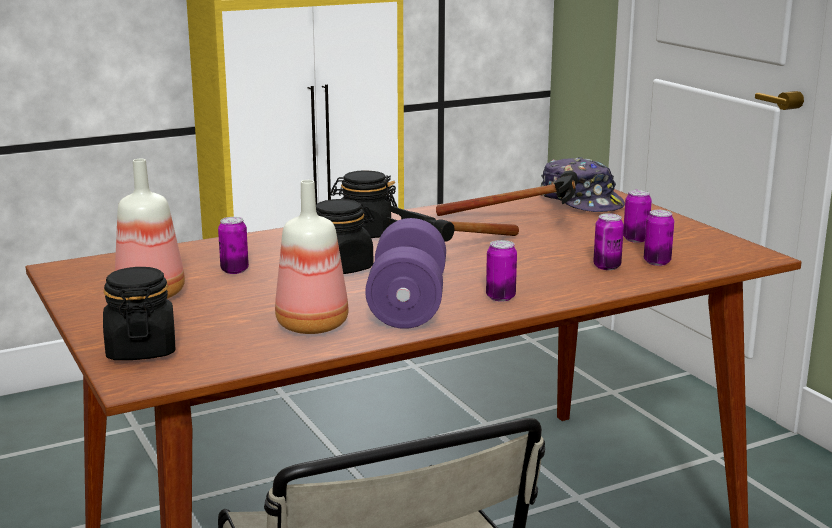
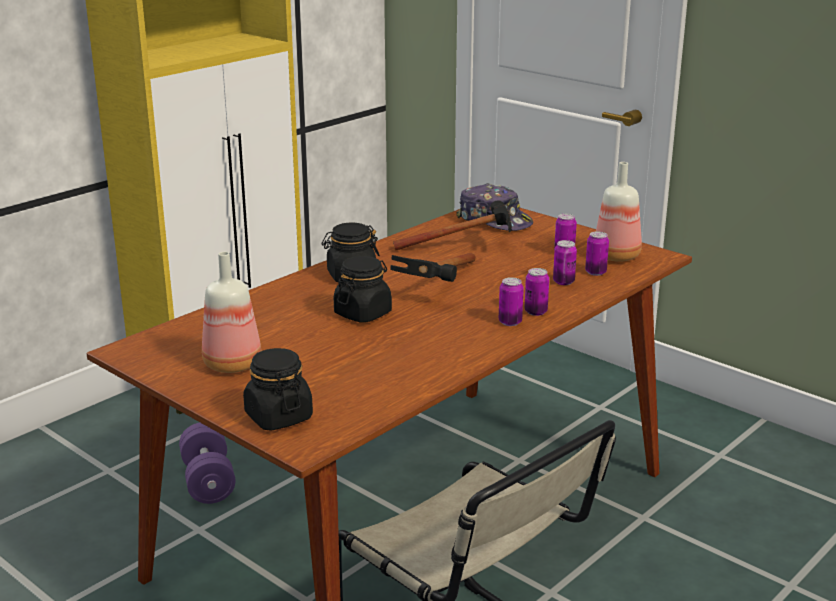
camera: 20 degrees left, 5 degrees up
(234, 270) = (278, 329): can -> can (535, 312)
(314, 326) = (394, 371): bottle -> bottle (618, 256)
(407, 304) = (447, 340): purple dumbbell -> purple dumbbell (208, 481)

